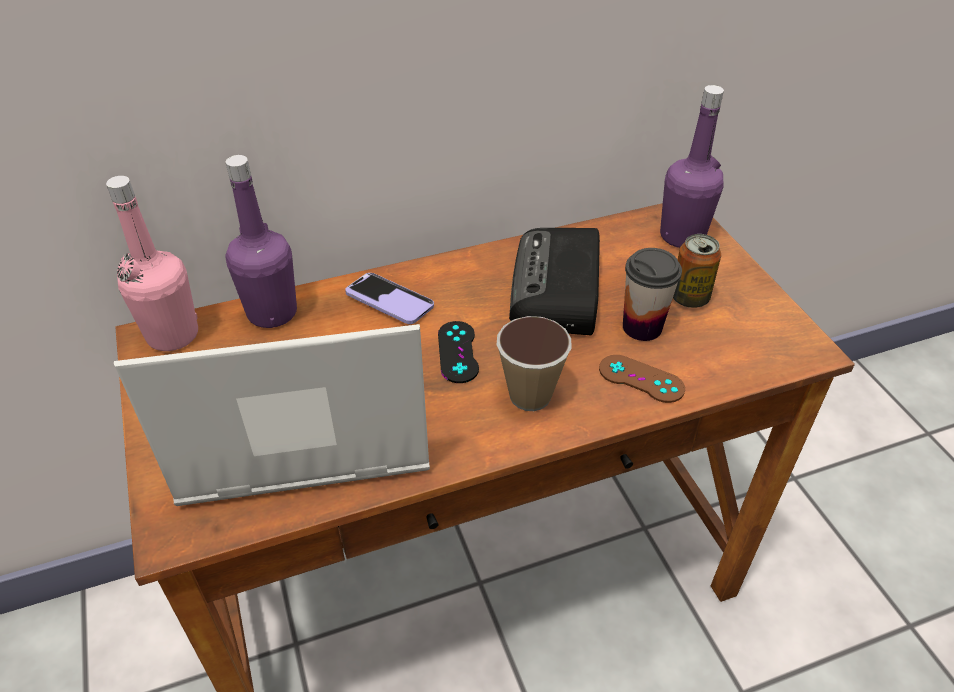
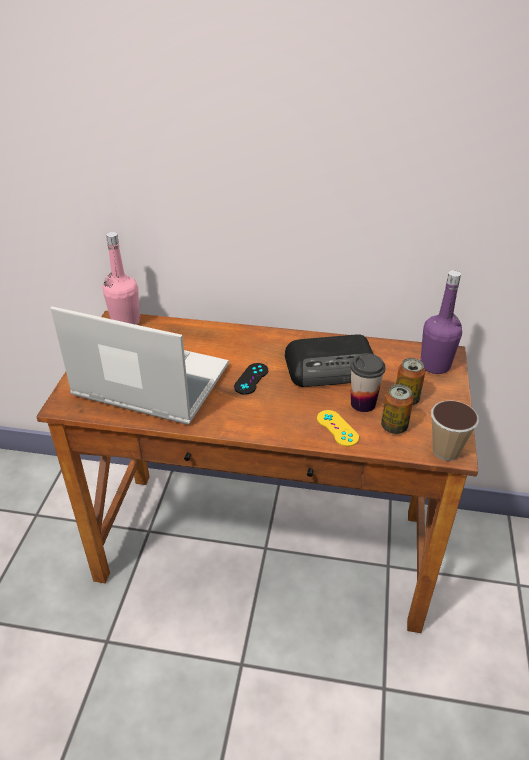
camera: 30 degrees right, 5 degrees down
(272, 312) = (177, 328): purple bottle -> none
(389, 300) = (238, 342): phone -> none
(530, 395) = (270, 413): cup -> cup (445, 451)
(557, 289) = (332, 368): radio -> radio turned 135 degrees counterclockwise
(641, 379) = (337, 428): brown game controller -> yellow game controller
(709, 344) = (394, 426): none -> can

